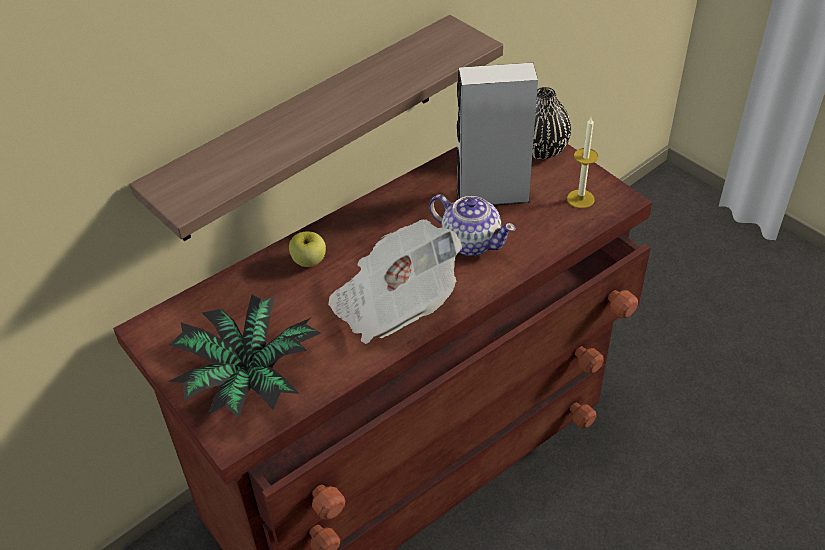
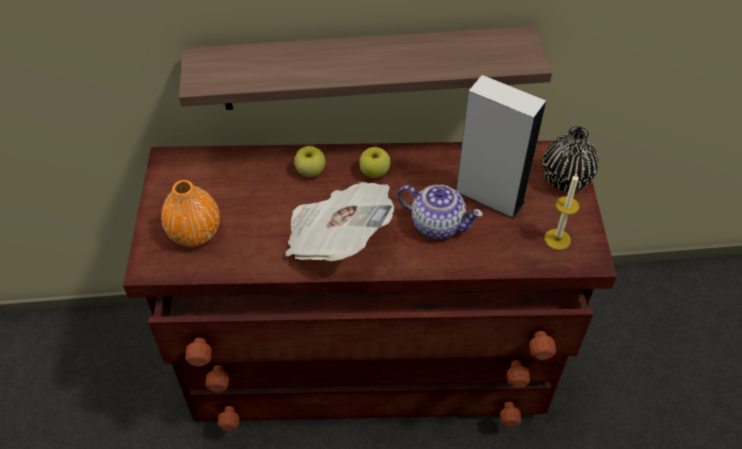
camera: 35 degrees right, 5 degrees up
(249, 379) = (195, 233): potted plant -> orange vase
(371, 229) = (374, 172): none -> apple
(470, 241) = (436, 224): teapot -> teapot turned 45 degrees counterclockwise

